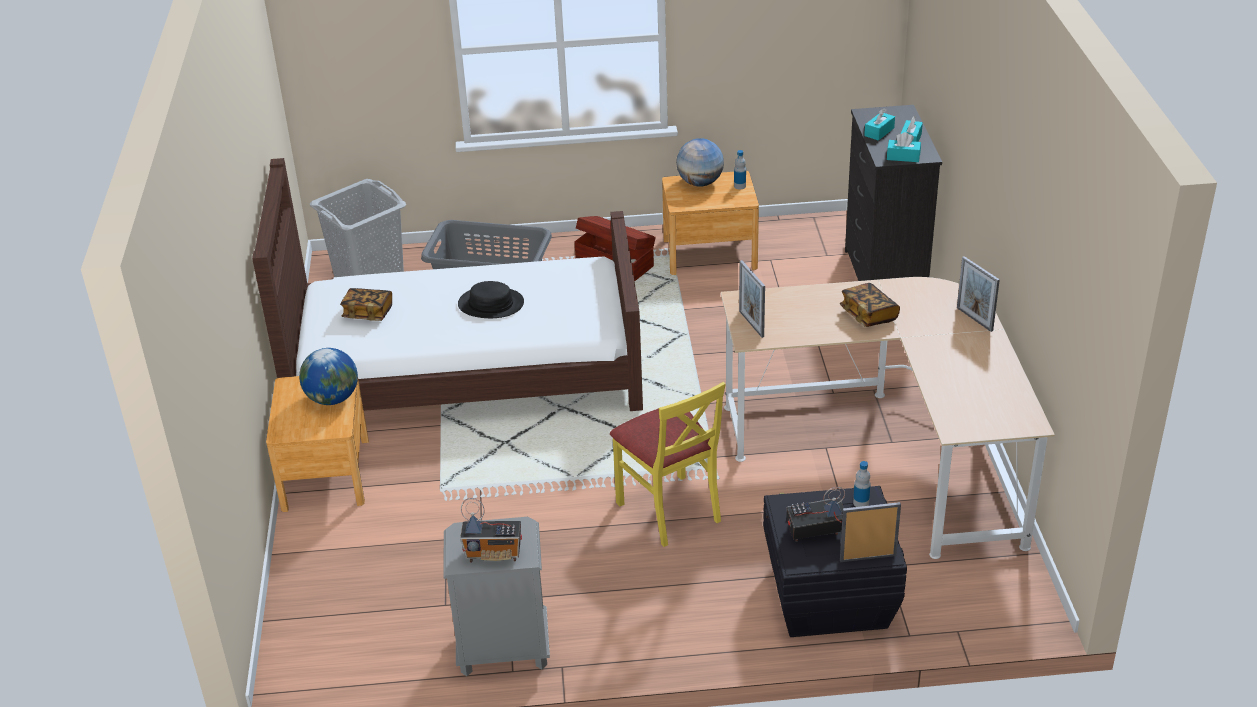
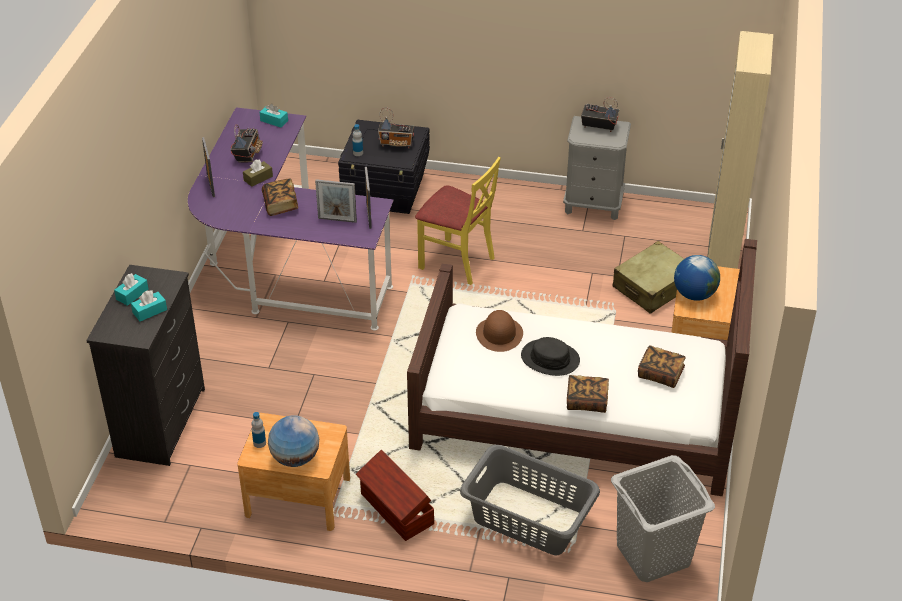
camera: 165 degrees left, 5 degrees up
(299, 592) = (721, 263): none -> beige wardrobe
(394, 534) = (653, 287): none -> beige suitcase
(443, 276) = (586, 401): none -> book
(554, 315) = (499, 334): none -> brown hat
(670, 510) = (457, 262): yellow chair -> yellow chair turned 135 degrees clockwise
(868, 558) = (375, 125): picture frame -> picture frame (337, 220)
(889, 452) = (283, 267): beige desk -> purple desk
(903, 157) = (156, 277): turquoise tissue box -> turquoise tissue box (274, 121)
(925, 340) = (258, 178): none -> brown tissue box
(968, 367) = (247, 154): none -> radio

